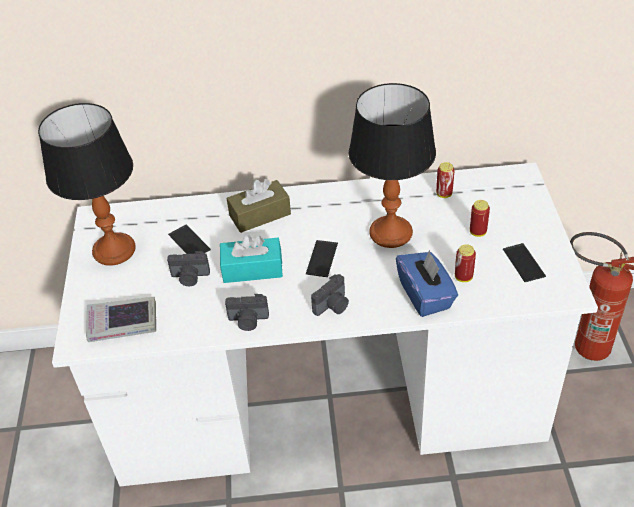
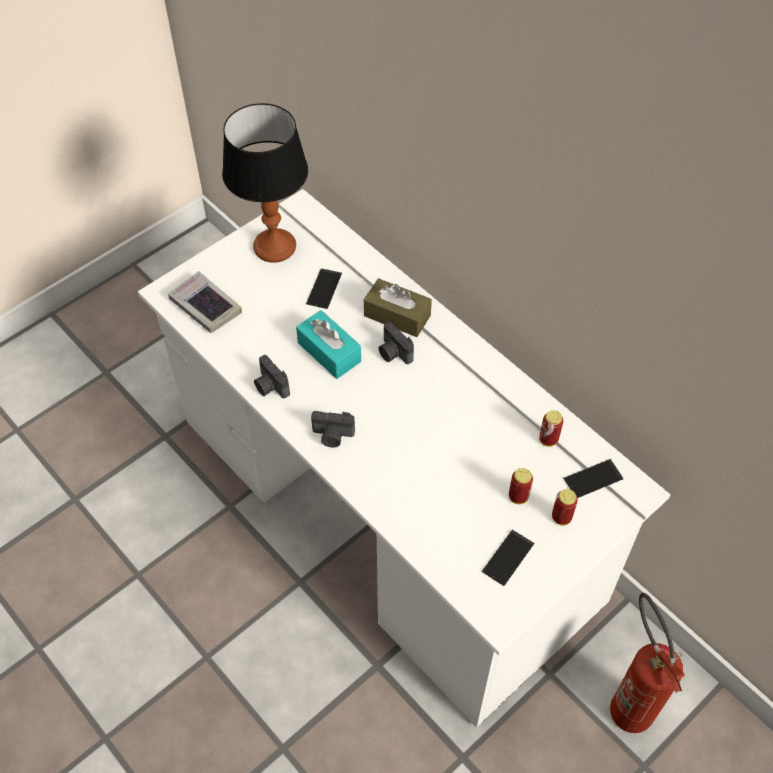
camera: 50 degrees right, 10 degrees up
(190, 277) = (286, 316): camera -> camera (393, 353)
(322, 258) = (381, 394): phone -> phone (593, 479)
(391, 232) = (458, 427): table lamp -> none
(425, 295) = (400, 499): blue tissue box -> none
(463, 277) = (447, 517): can -> can (561, 517)

